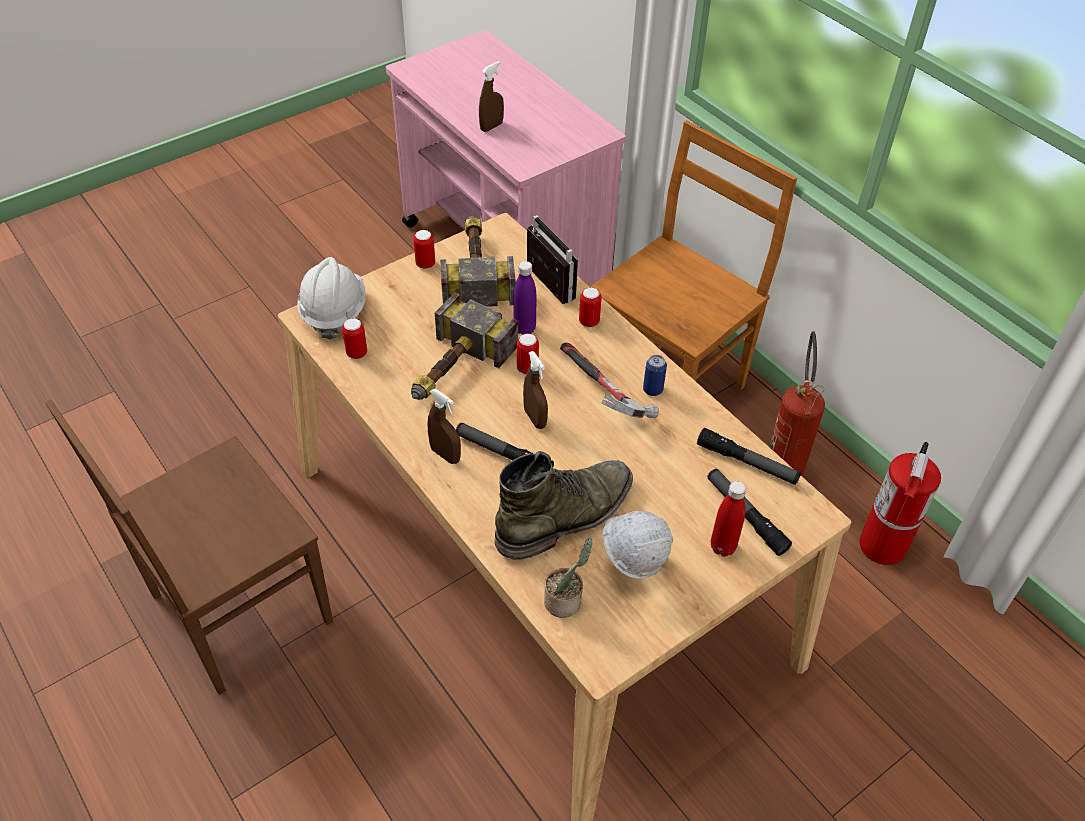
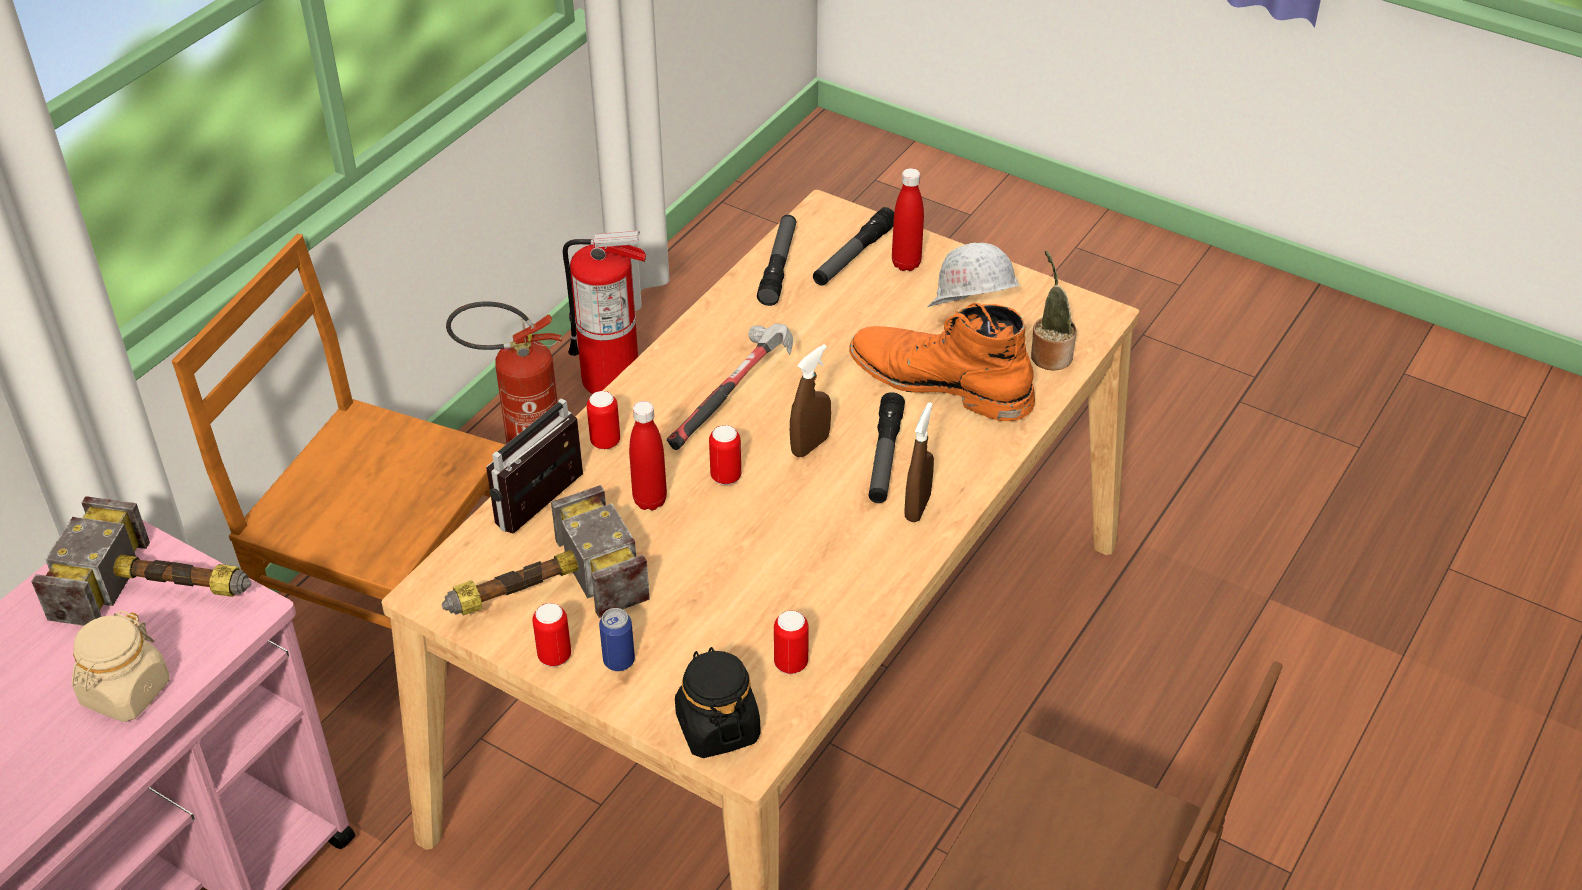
camera: 110 degrees left, 5 degrees down
(334, 312) = (717, 727): white hard hat -> black jar
(452, 370) = (769, 549): hammer -> hammer (164, 590)
(491, 126) = (125, 692): brown spray bottle -> beige jar
(524, 329) = (650, 501): purple bottle -> red bottle
(566, 515) = (940, 382): green boot -> orange boot
(652, 390) = (703, 358): can -> can (619, 661)

